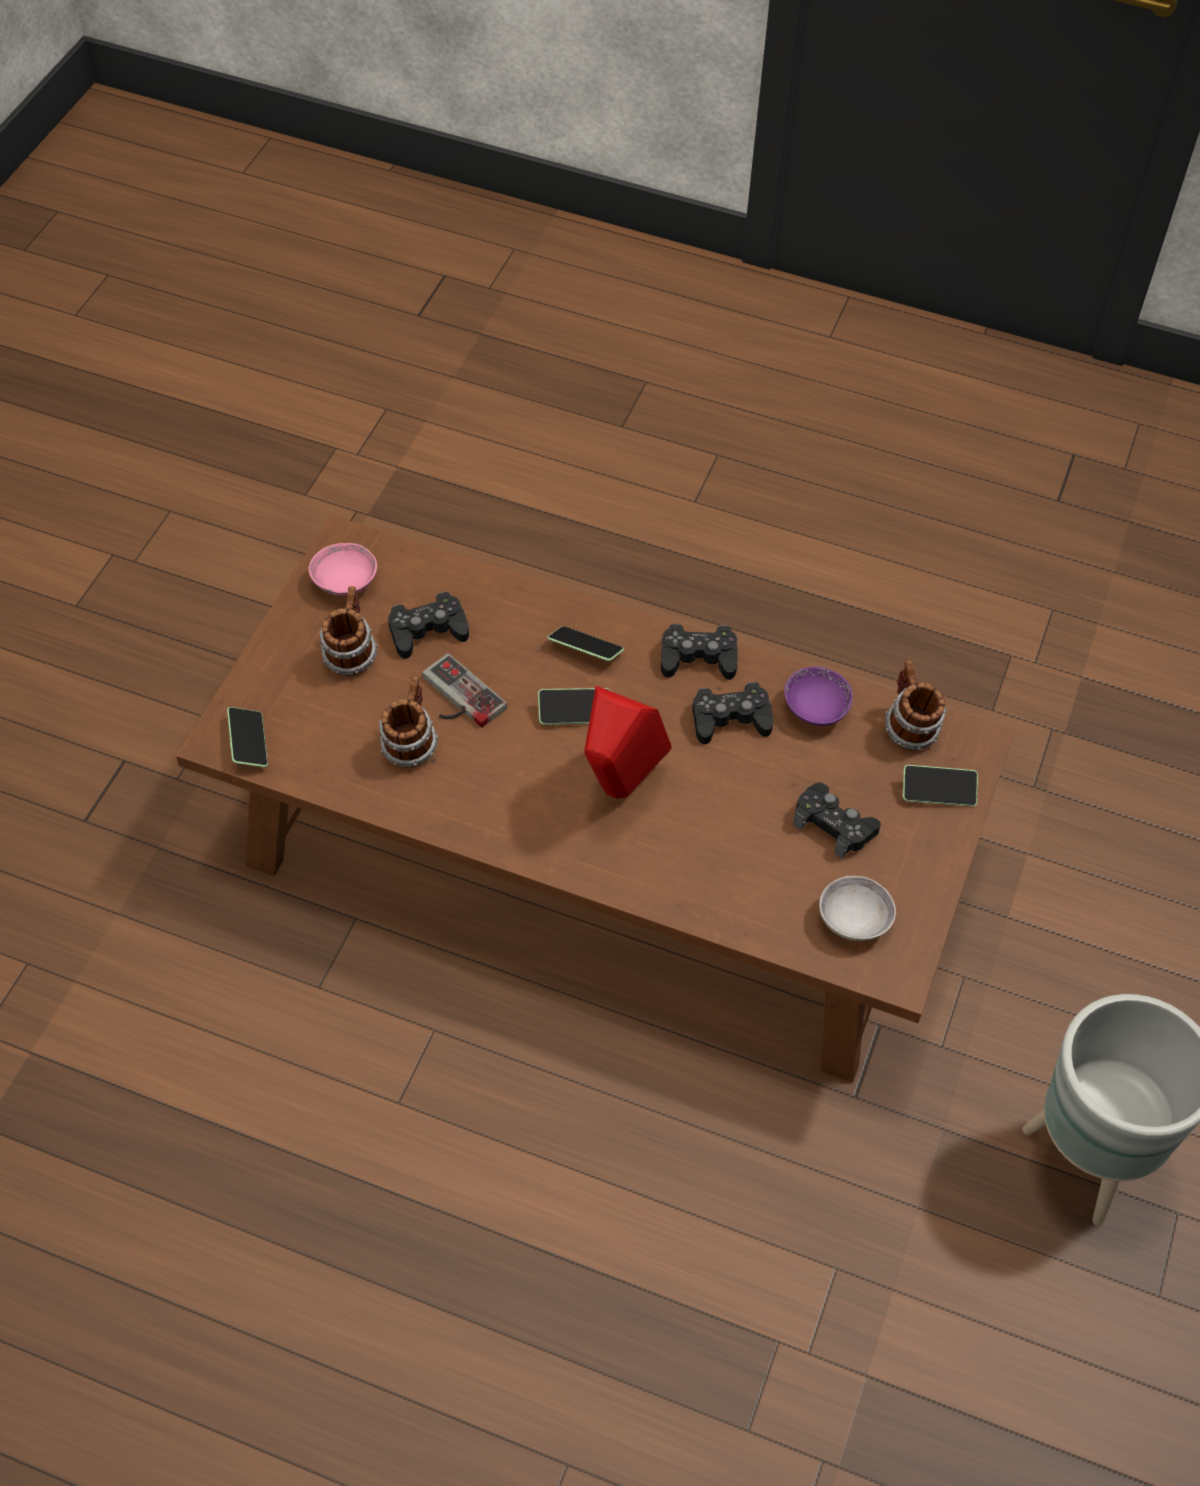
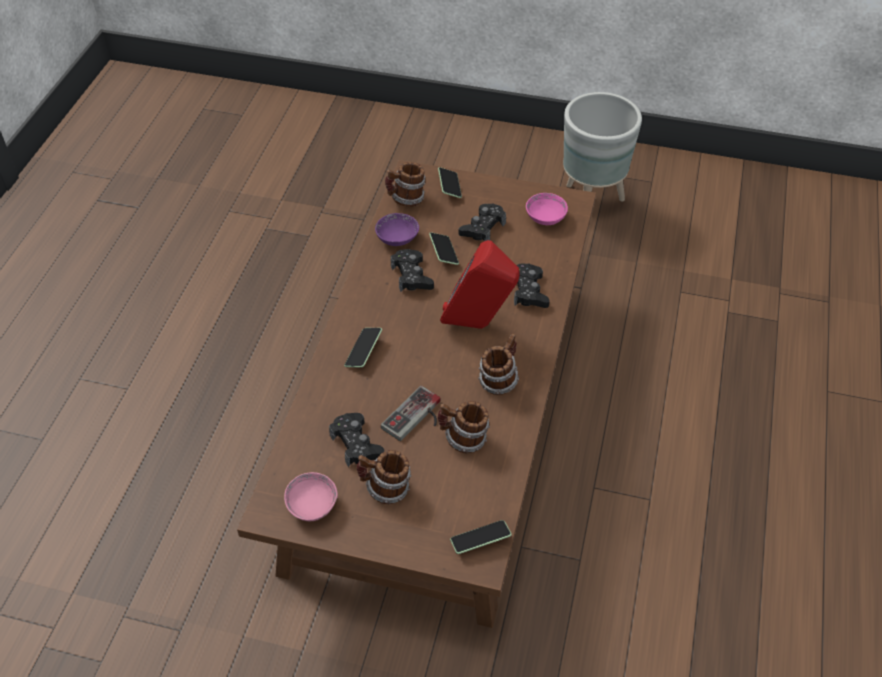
camera: 95 degrees left, 5 degrees down
(506, 801) = (499, 380): none -> mug
(575, 713) = (419, 352): phone -> phone (443, 253)
(698, 658) = (363, 294): black game controller -> black game controller (528, 291)
(854, 921) = (545, 218): grey bowl -> pink bowl

